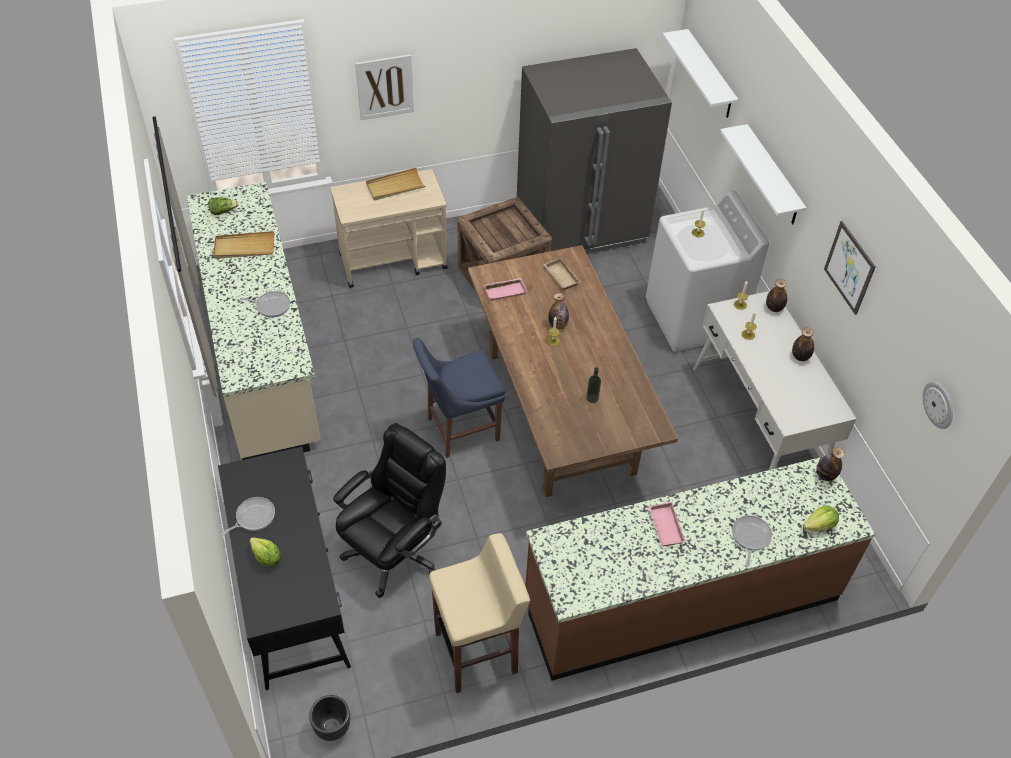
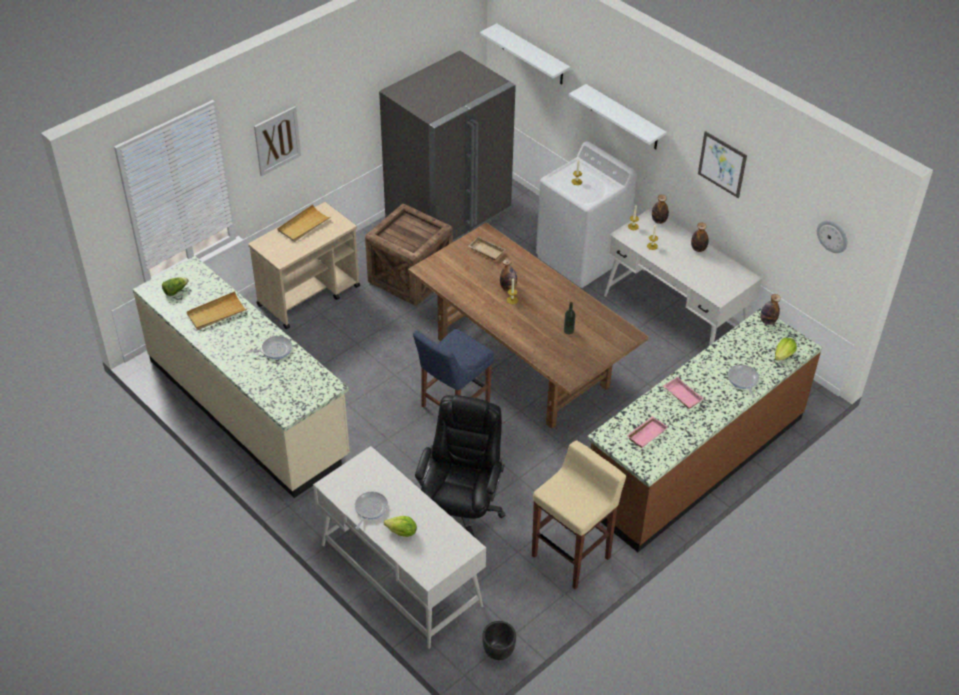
camera: 25 degrees left, 5 degrees down
(291, 593) = (401, 574): black desk -> white desk
(505, 291) = (450, 276): pink tray -> pink tray (646, 433)

